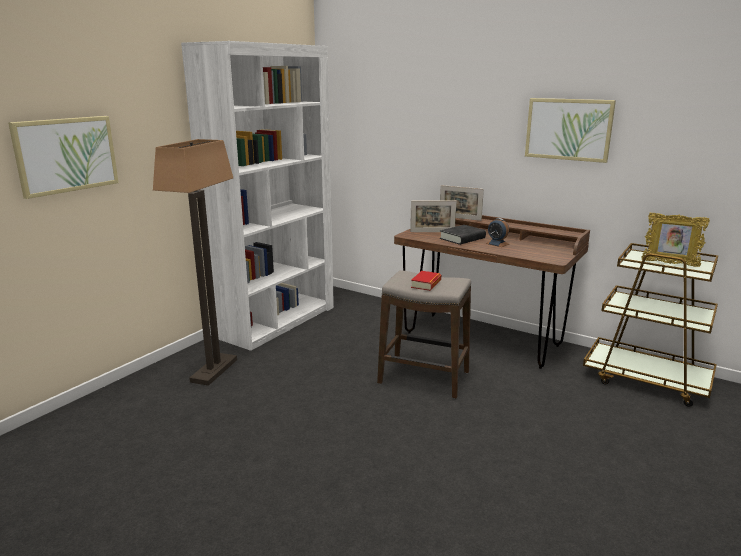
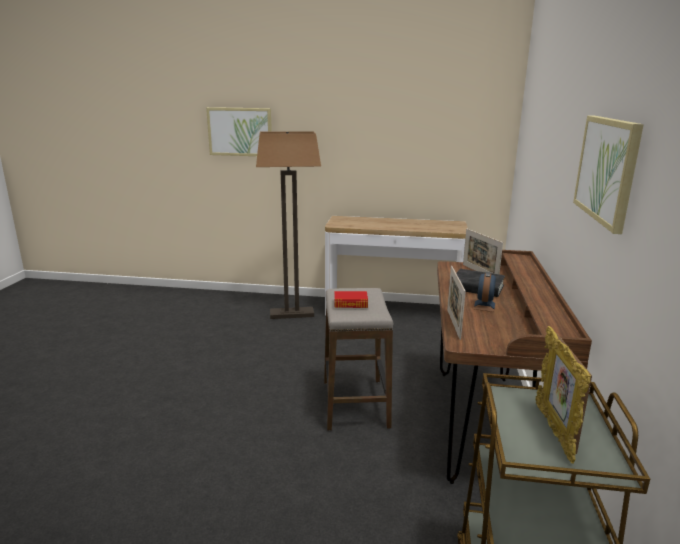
camera: 65 degrees right, 0 degrees up
(276, 321) = (392, 311): white bookcase -> console table
(460, 218) = (517, 268): picture frame -> picture frame (453, 324)

